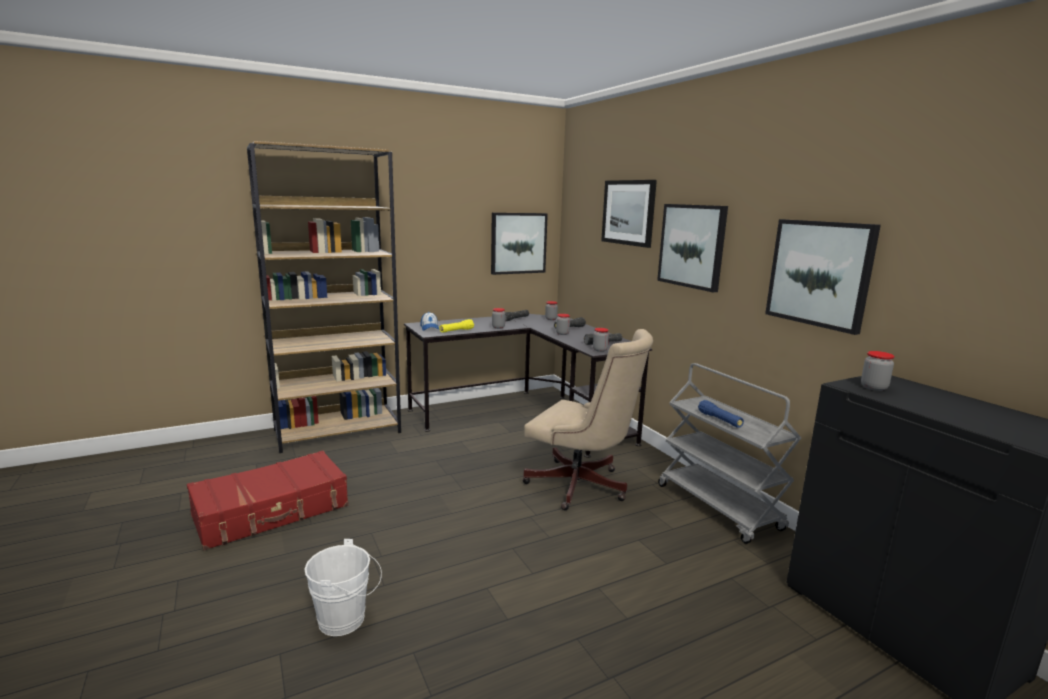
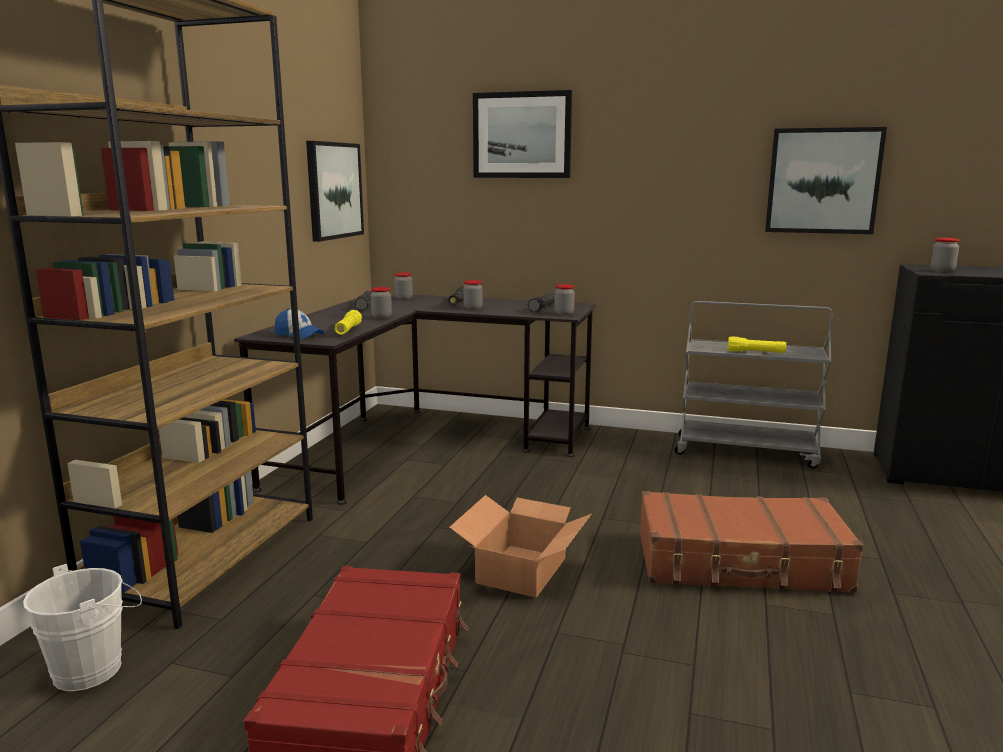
camera: 45 degrees left, 0 degrees up
(347, 620) = (746, 717): white bucket -> white bucket (95, 667)
(422, 499) = (523, 570): none -> cardboard box
(529, 561) = (740, 563): none -> brown suitcase
(582, 487) = (630, 483): beige office chair -> none
(692, 246) = (643, 169): picture -> none
(719, 420) = (755, 352): blue flashlight -> yellow flashlight

